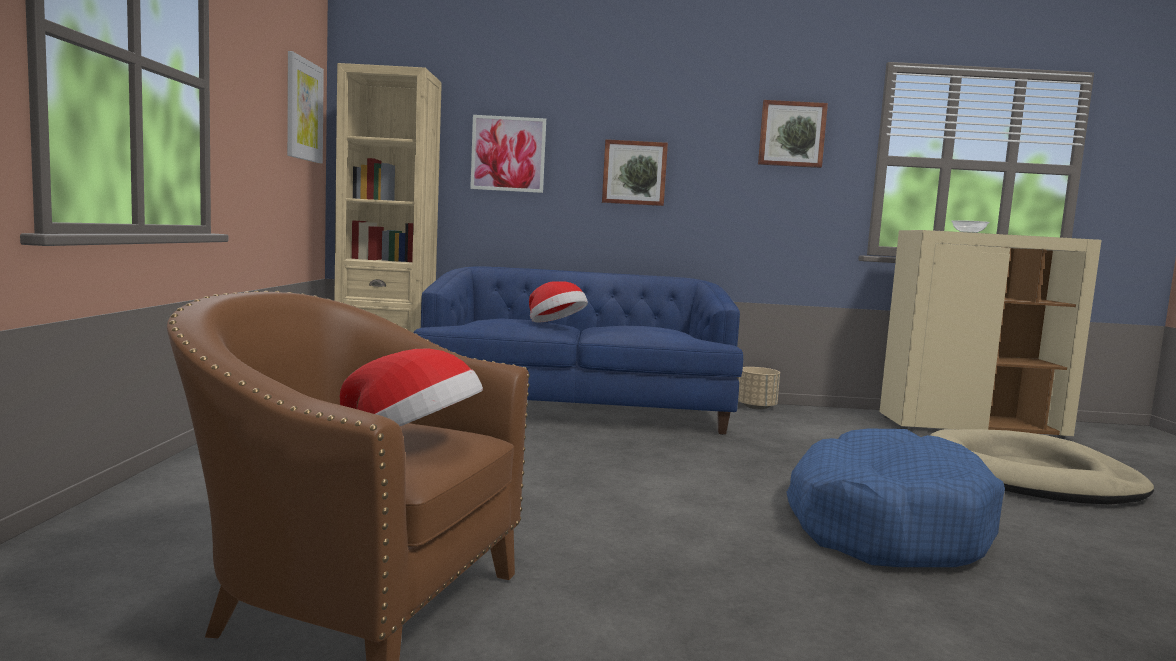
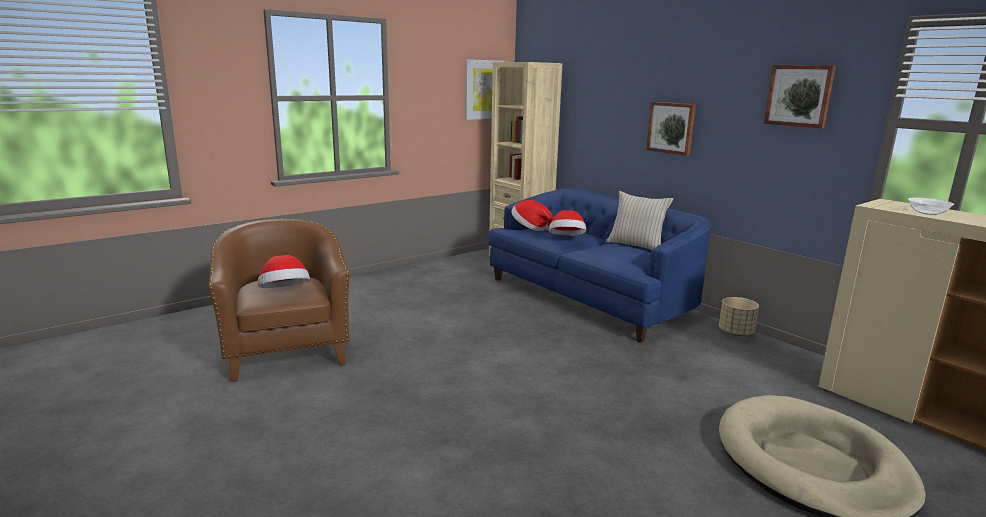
camera: 50 degrees right, 10 degrees up
(478, 320) = (530, 228): none -> hat
(508, 154) = (596, 111): picture -> none
(629, 325) = (636, 246): none -> beige pillow
(885, 525) = (562, 427): blue dog bed -> none

